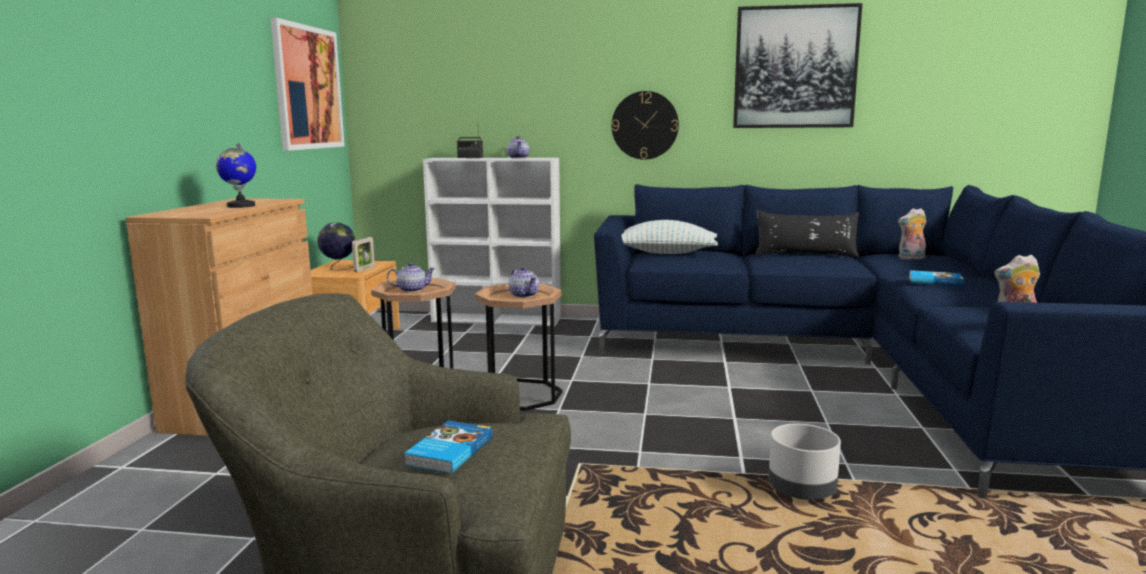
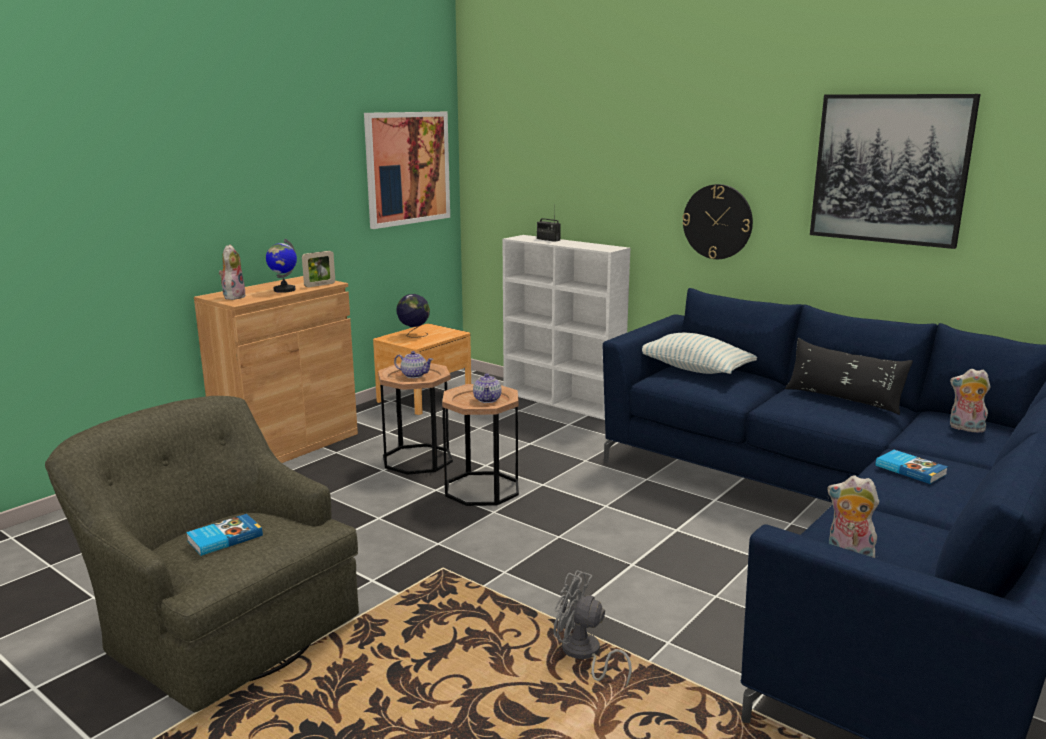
camera: 30 degrees right, 5 degrees up
(186, 213) = (233, 297): none -> plush toy
(364, 269) = (431, 339): picture frame -> picture frame (320, 285)
(518, 158) = (588, 245): teapot -> none
(802, 492) = (584, 655): grey planter -> grey fan

